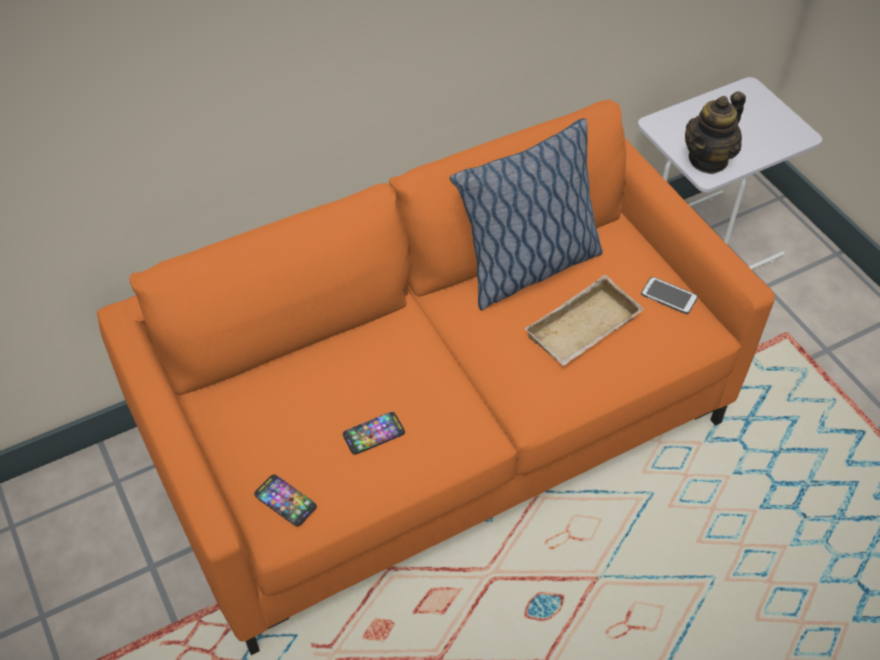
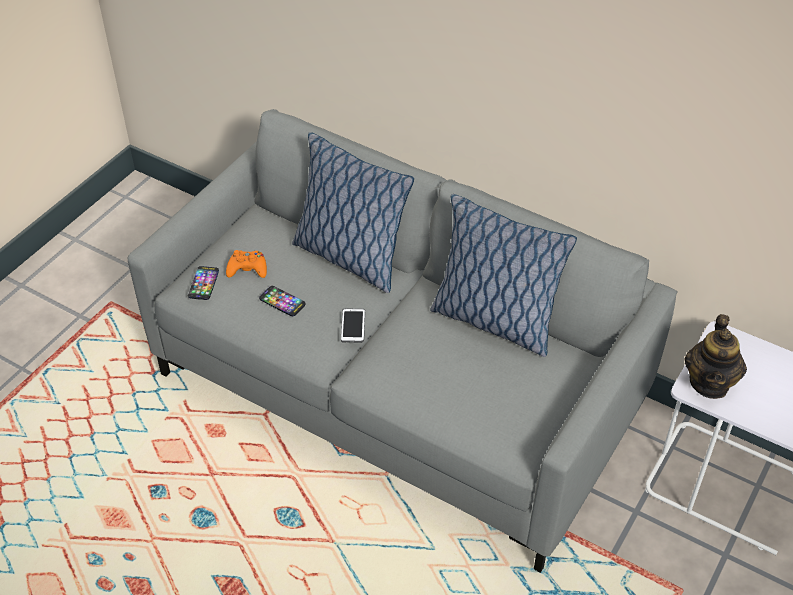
camera: 60 degrees right, 5 degrees down
(295, 445) = (247, 269): none -> orange game controller
(349, 343) = (349, 257): none -> pillow
(440, 430) = (397, 392): orange sofa -> grey sofa
(584, 330) = (457, 376): beige tray -> none
(669, 296) = (535, 415): phone -> phone (353, 326)
(708, 160) = (709, 383): teapot -> teapot turned 90 degrees counterclockwise

